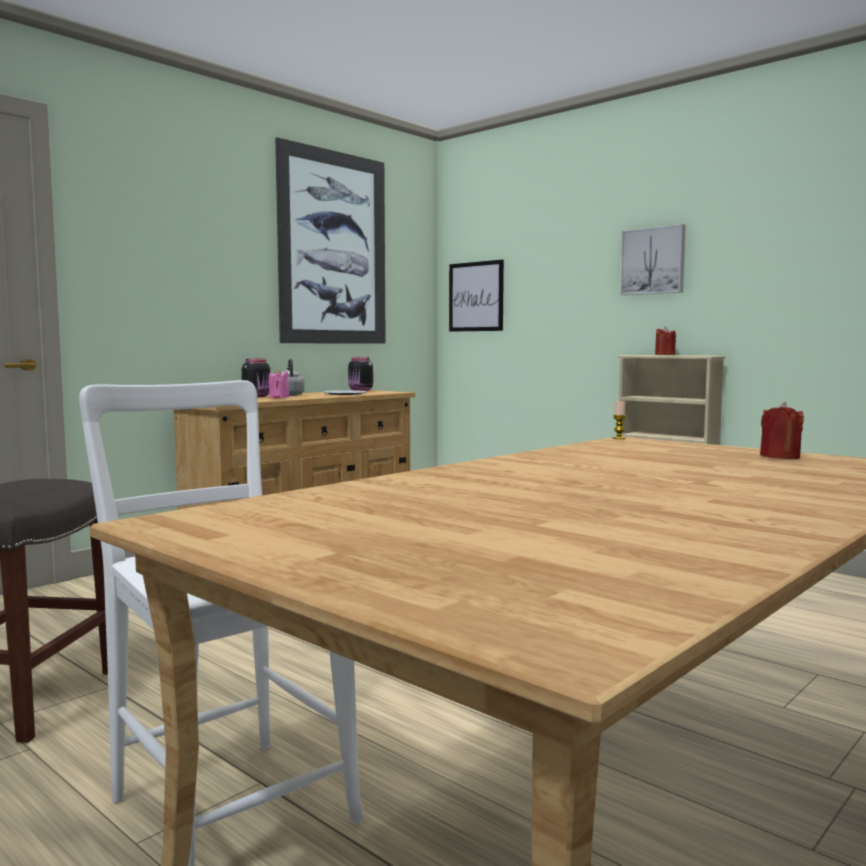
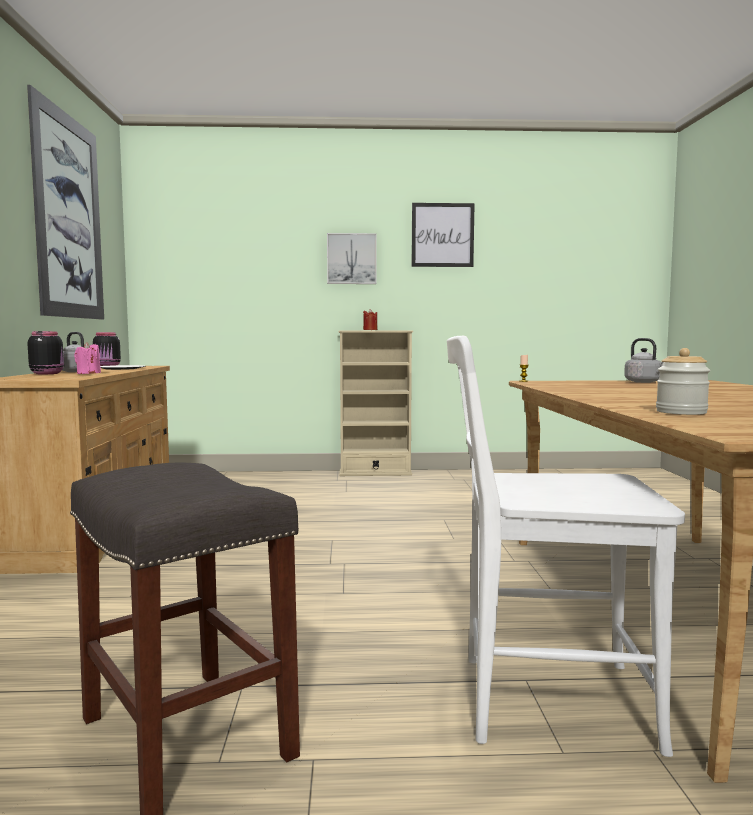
camera: 45 degrees left, 0 degrees up
(357, 495) = (681, 412): none -> jar
(476, 296) = (176, 278): picture -> picture (442, 235)
(780, 457) = (644, 382): red candle -> grey kettle

